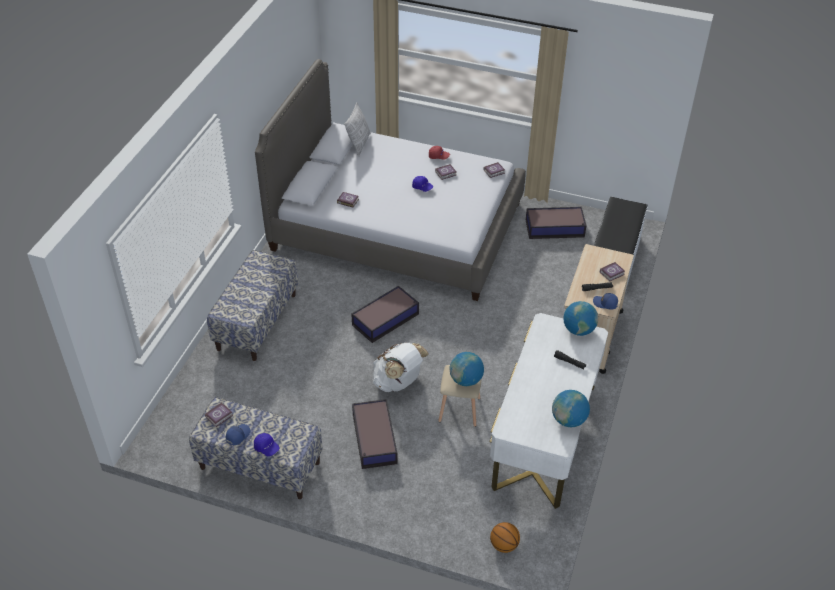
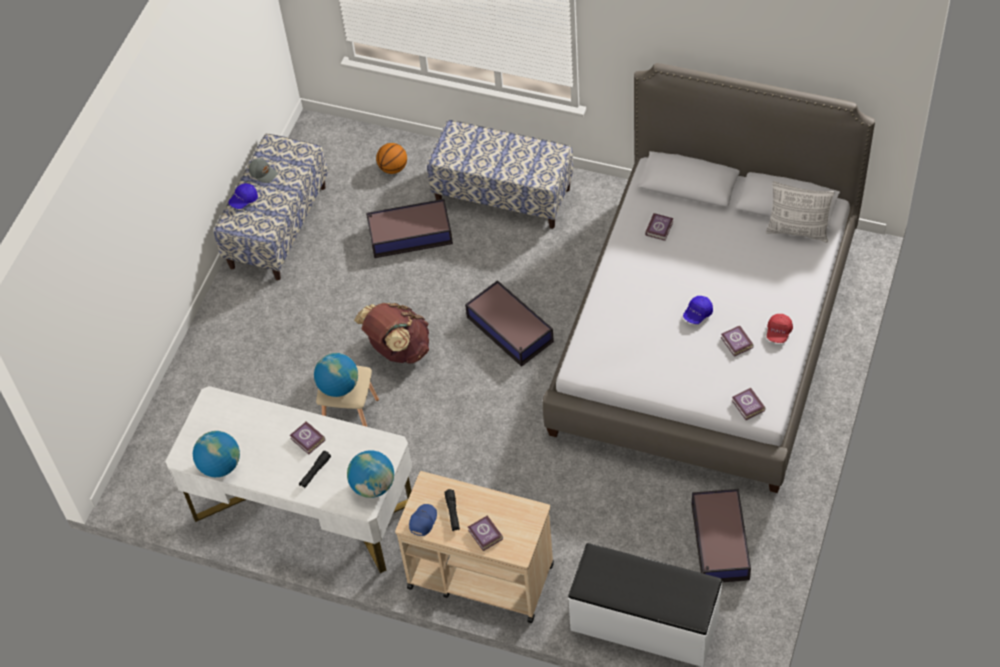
camera: 95 degrees right, 10 degrees up
(220, 416) = (292, 154): book -> book (308, 440)
(237, 435) = (263, 173): blue cap -> grey cap
(374, 440) = (308, 330): storage box -> storage box (409, 235)
(398, 382) = (398, 349): white backpack -> brown backpack
(504, 545) = (148, 462): basketball -> basketball (393, 168)

